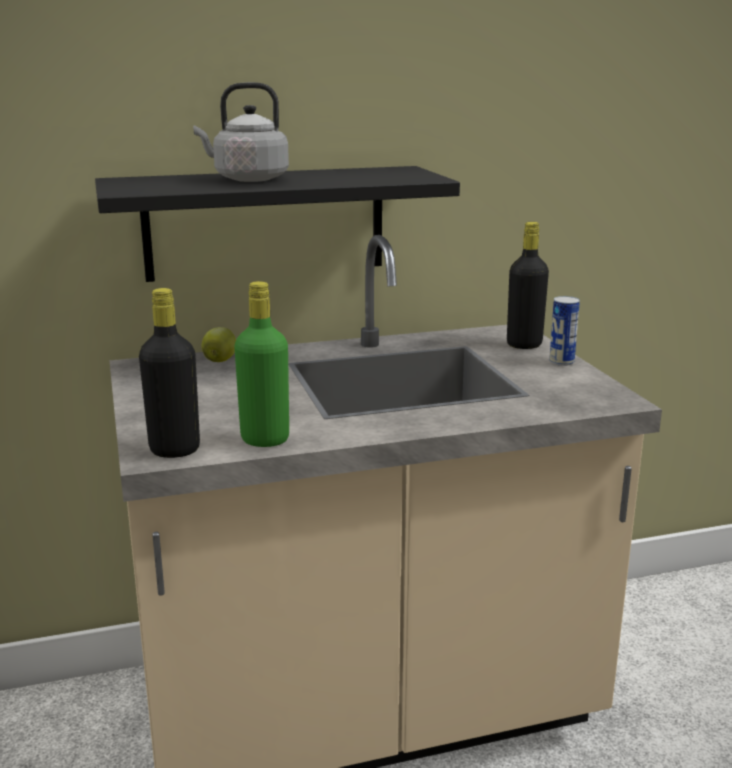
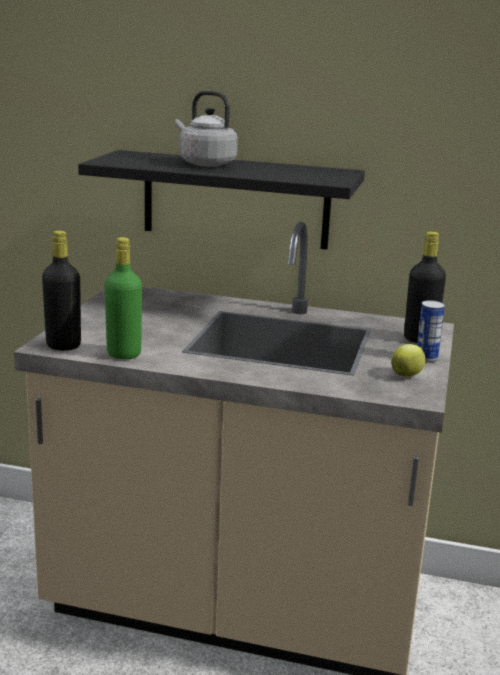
camera: 30 degrees right, 0 degrees up
(220, 361) = (177, 299): apple -> apple (406, 375)

